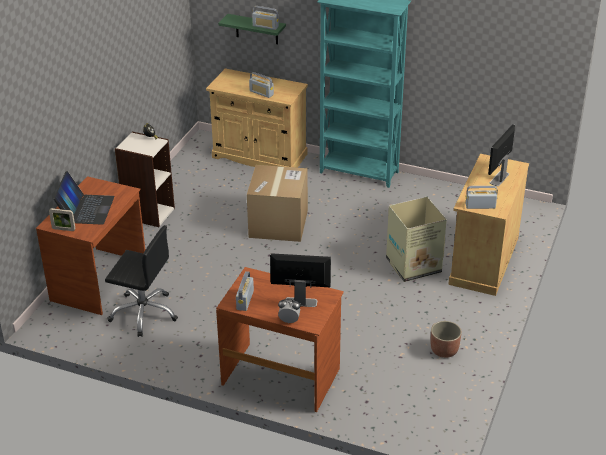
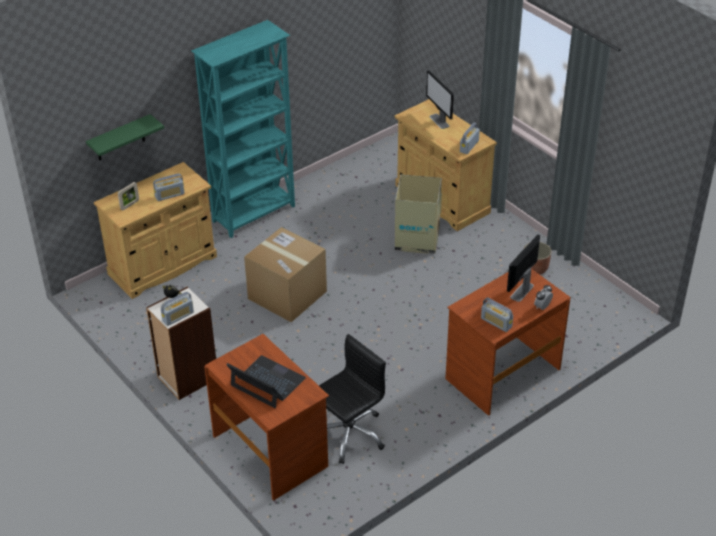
camera: 60 degrees left, 5 degrees up
(63, 229) = (290, 409): picture frame -> picture frame (130, 205)
(265, 26) = (142, 127): radio -> radio (178, 316)

